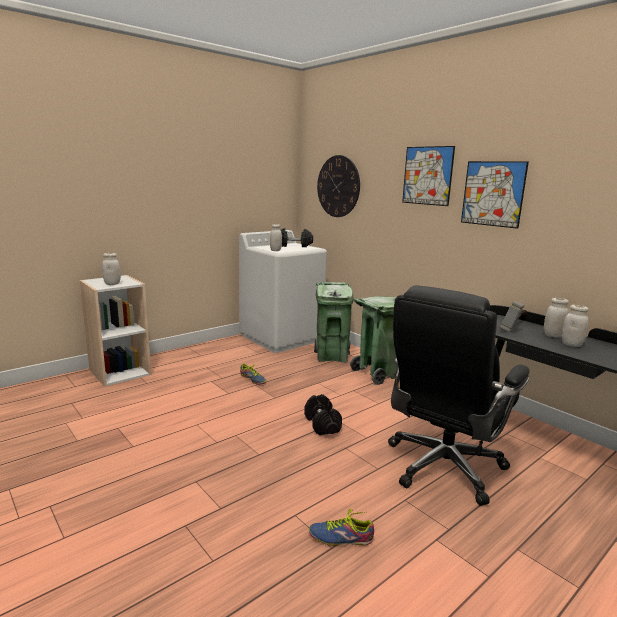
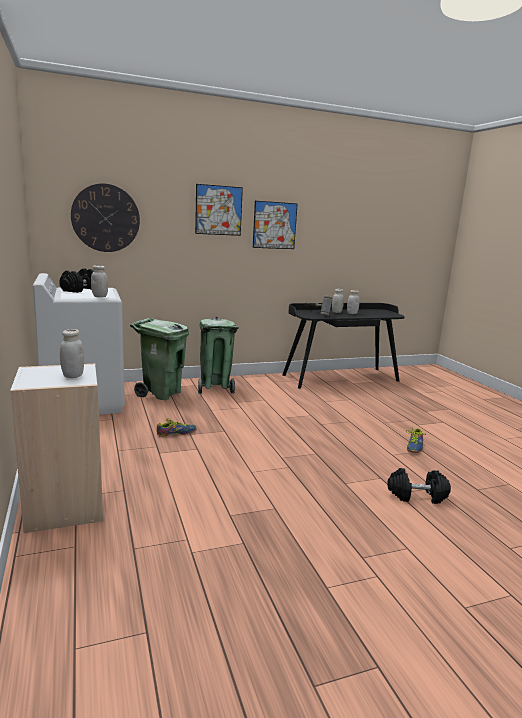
camera: 70 degrees left, 0 degrees up
(322, 424) = (284, 424): black dumbbell -> black dumbbell (417, 496)
(444, 466) = (353, 404): black office chair -> none

